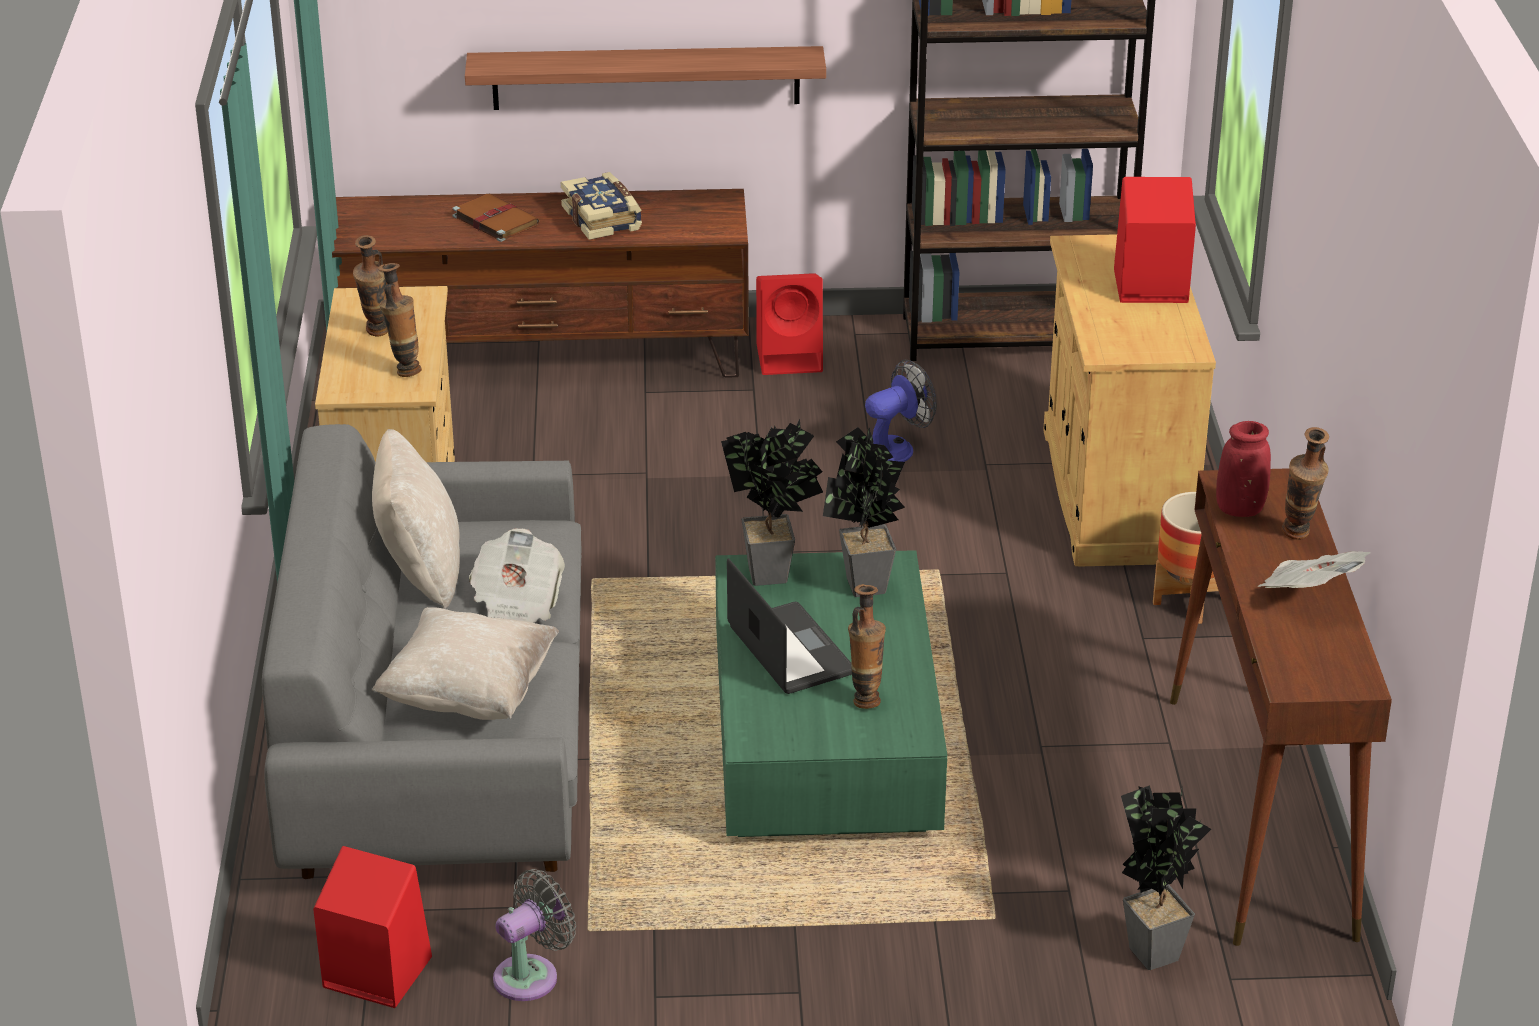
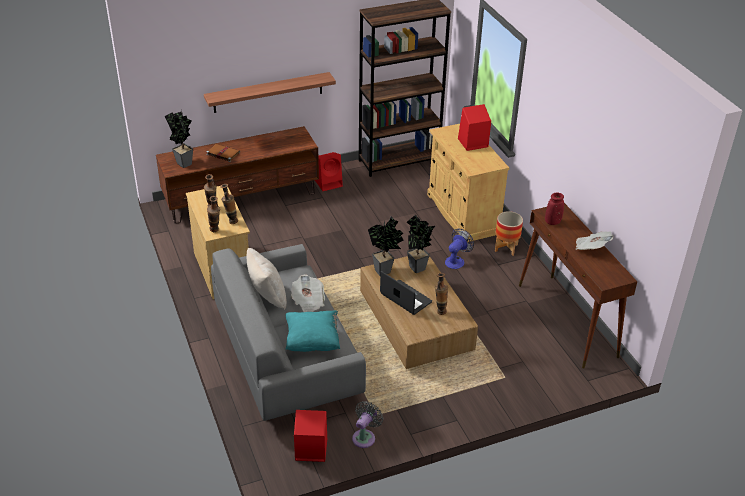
camera: 20 degrees left, 5 degrees up
(469, 695) = (312, 341): beige pillow -> turquoise pillow
(603, 219) = (261, 146): book -> none
(824, 736) = (415, 323): green coffee table -> brown coffee table
(895, 448) = (382, 210): fan -> fan (456, 260)
(1153, 947) = (559, 375): potted plant -> potted plant (184, 162)
(1298, 538) = (576, 228): vase -> vase (215, 231)

